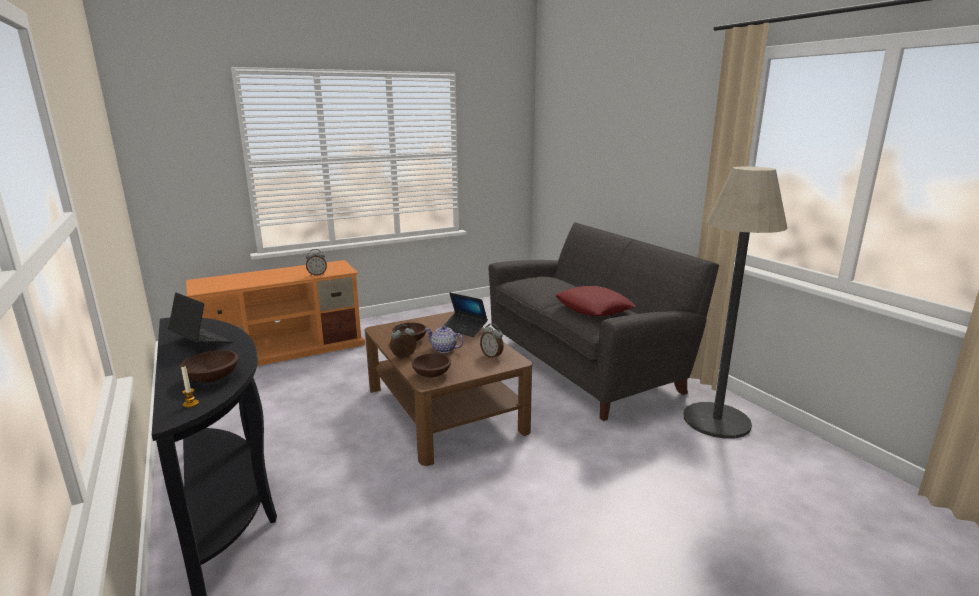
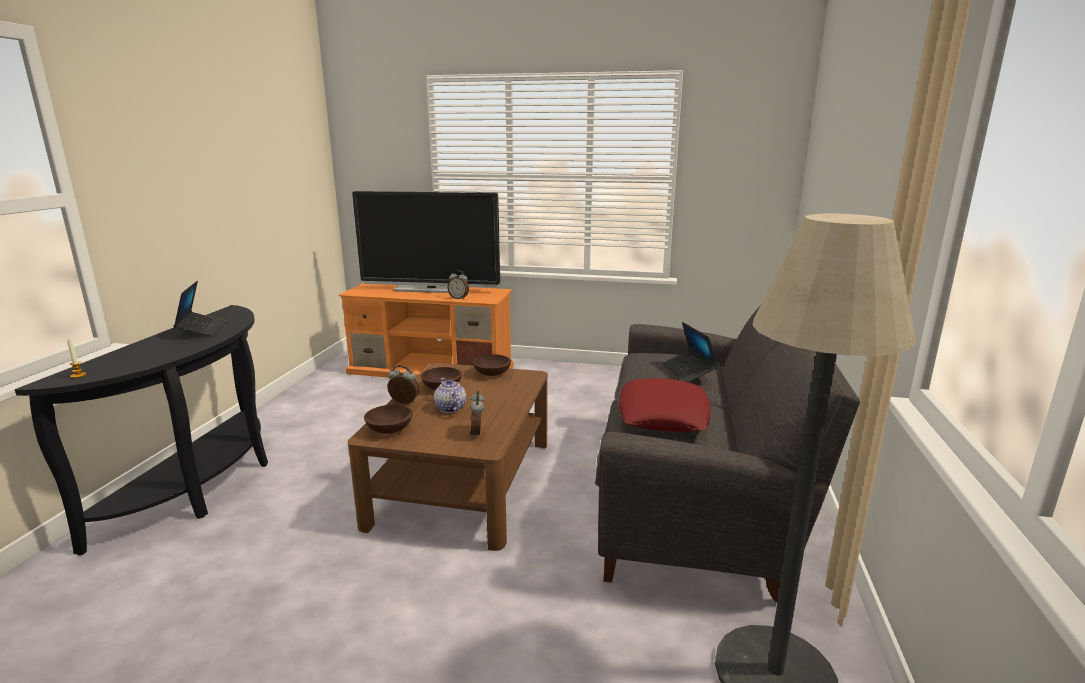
camera: 40 degrees right, 0 degrees up
(212, 377) = (135, 360): brown bowl -> brown bowl (492, 373)
(274, 273) = (431, 289): none -> television
(464, 329) = (512, 393): laptop -> laptop (688, 371)

